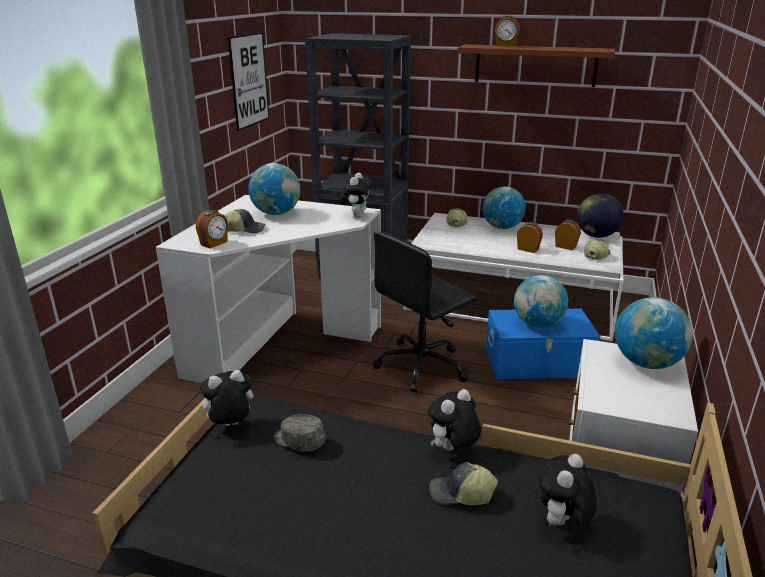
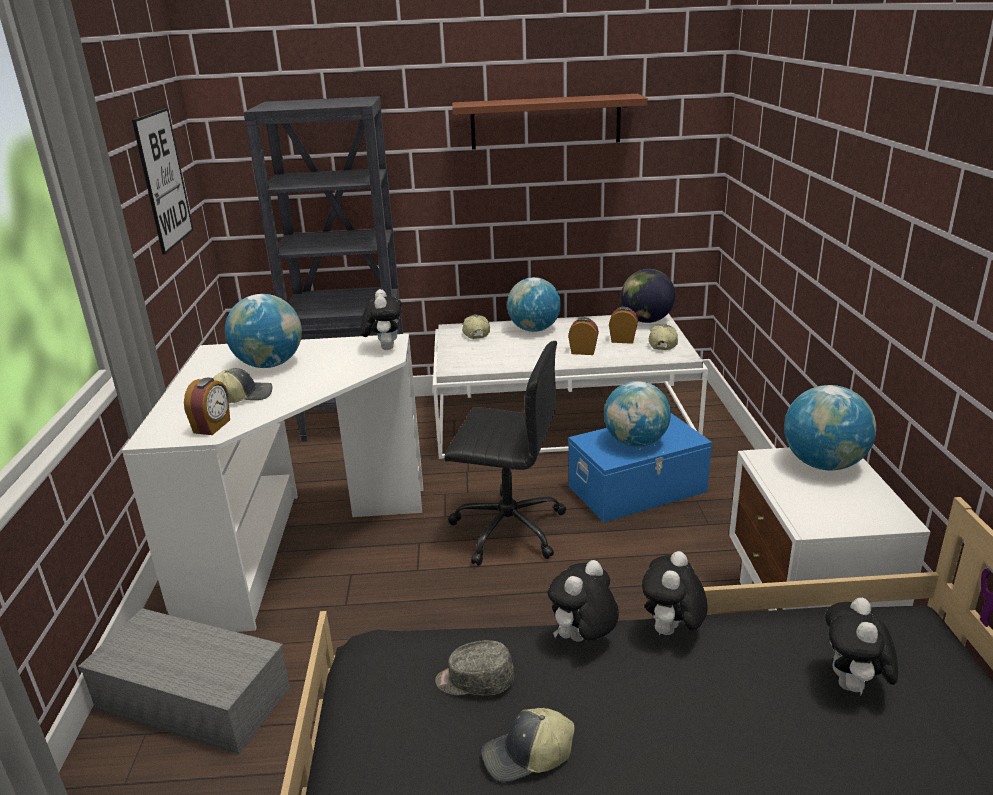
camera: 20 degrees left, 0 degrees up
(171, 417) = (197, 697): none -> grey storage box
(230, 426) = (363, 689): plush toy -> plush toy (583, 640)
(422, 366) = (506, 528): black office chair -> black office chair turned 105 degrees counterclockwise
(461, 494) = (721, 688): cap -> cap (527, 756)
(506, 45) = (508, 100): alarm clock -> none

